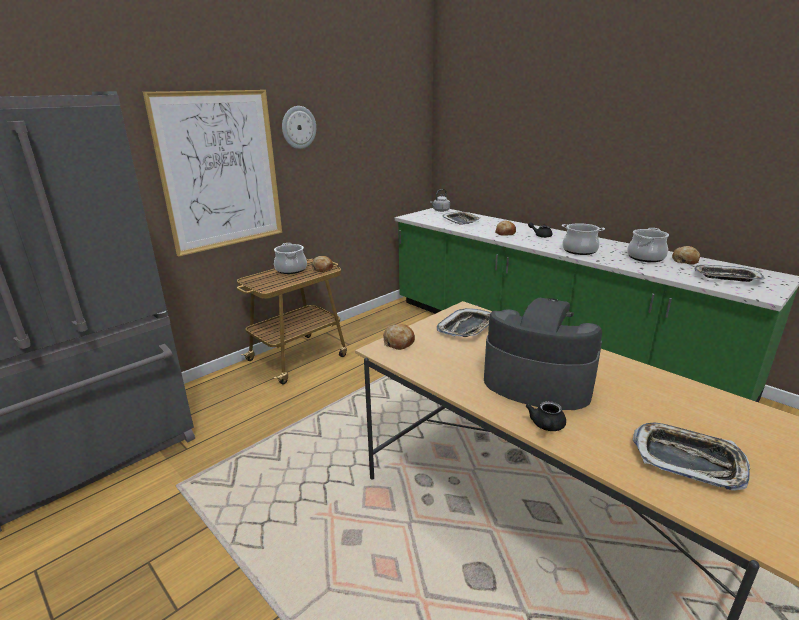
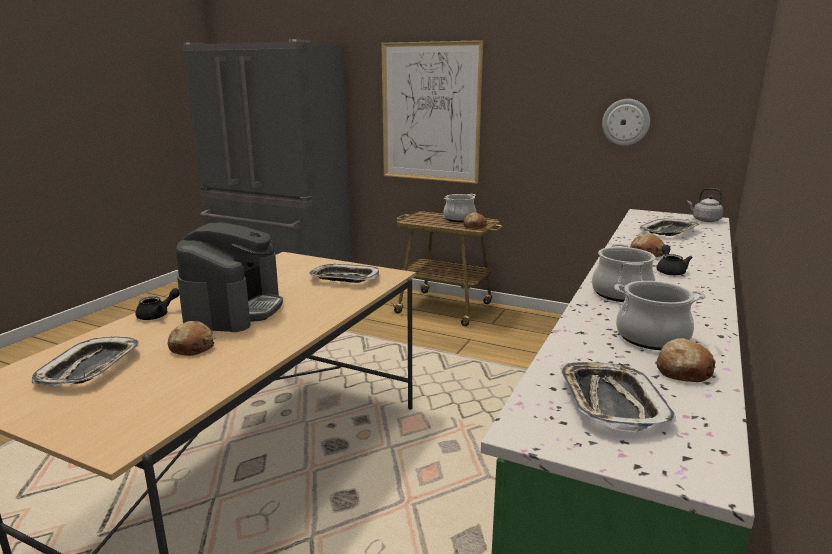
camera: 70 degrees right, 5 degrees down
(298, 127) = (516, 79): wall clock -> wall clock (625, 122)
(399, 342) = (301, 261): bread -> bread (192, 347)
(546, 426) = (158, 315): black teapot -> black teapot turned 135 degrees clockwise

